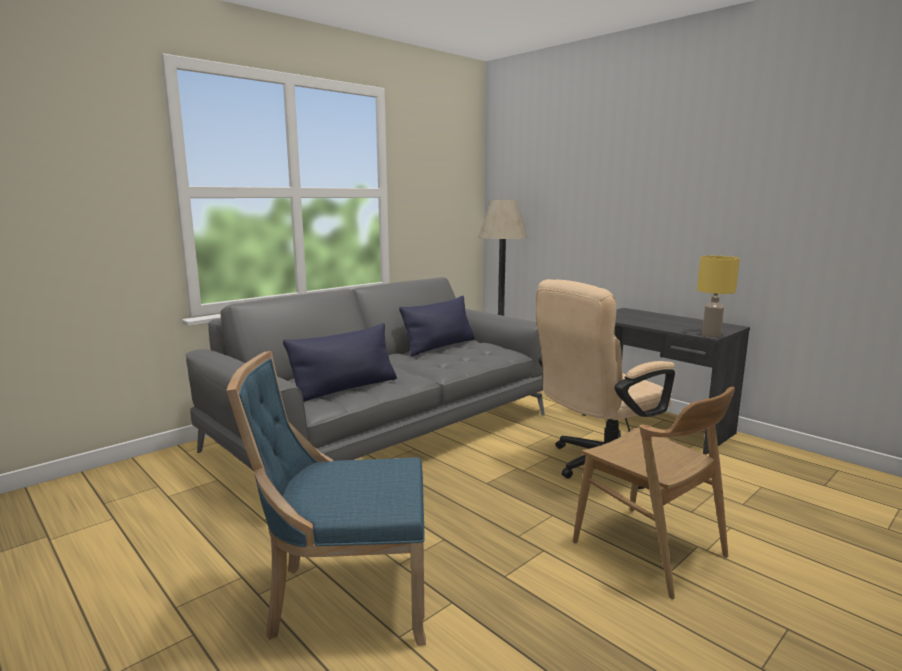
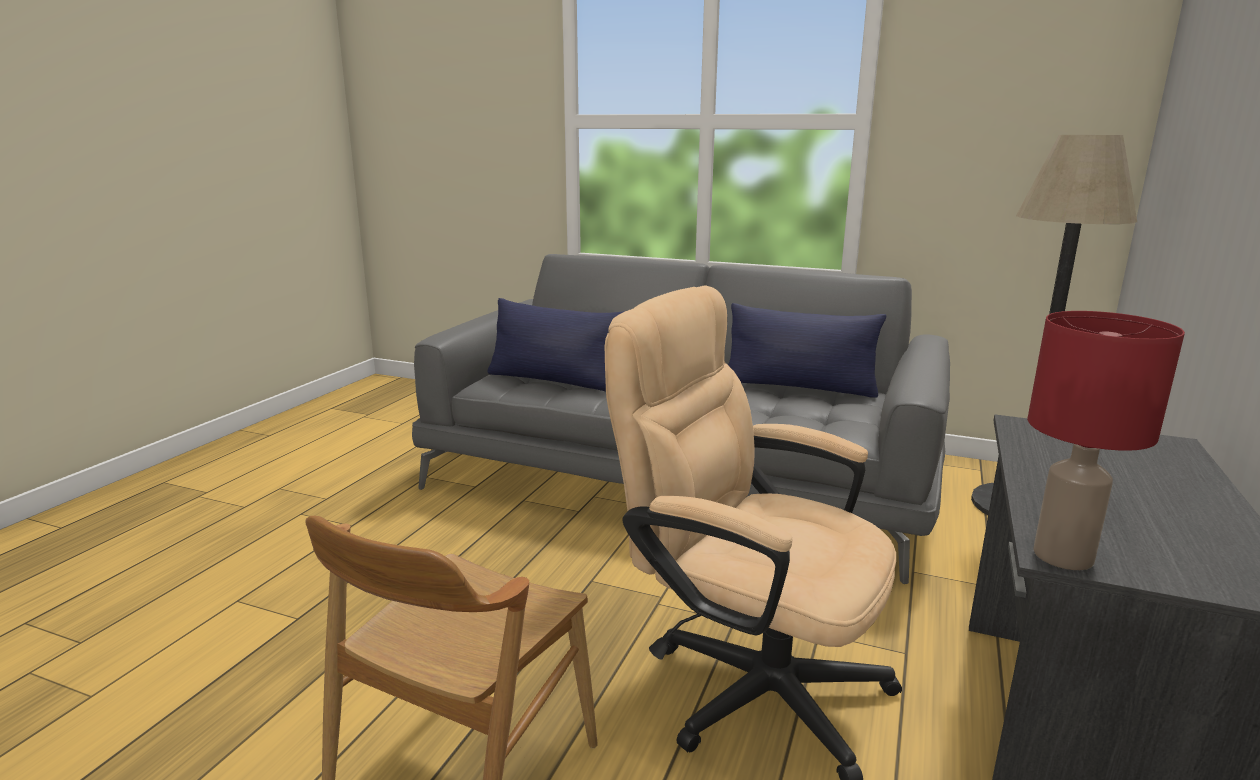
camera: 65 degrees right, 5 degrees up
(345, 598) = (298, 555): blue chair -> none
(711, 335) = (1065, 556): yellow table lamp -> red table lamp

